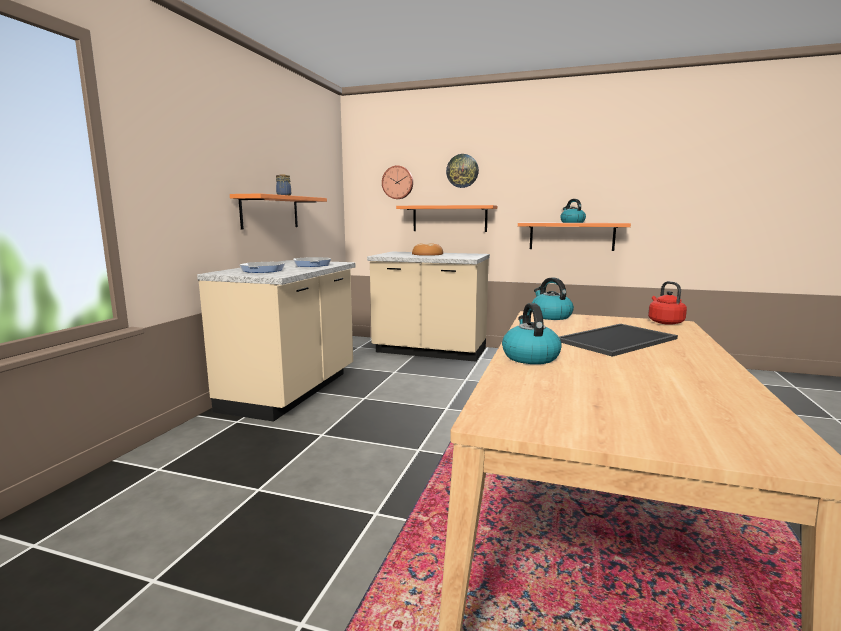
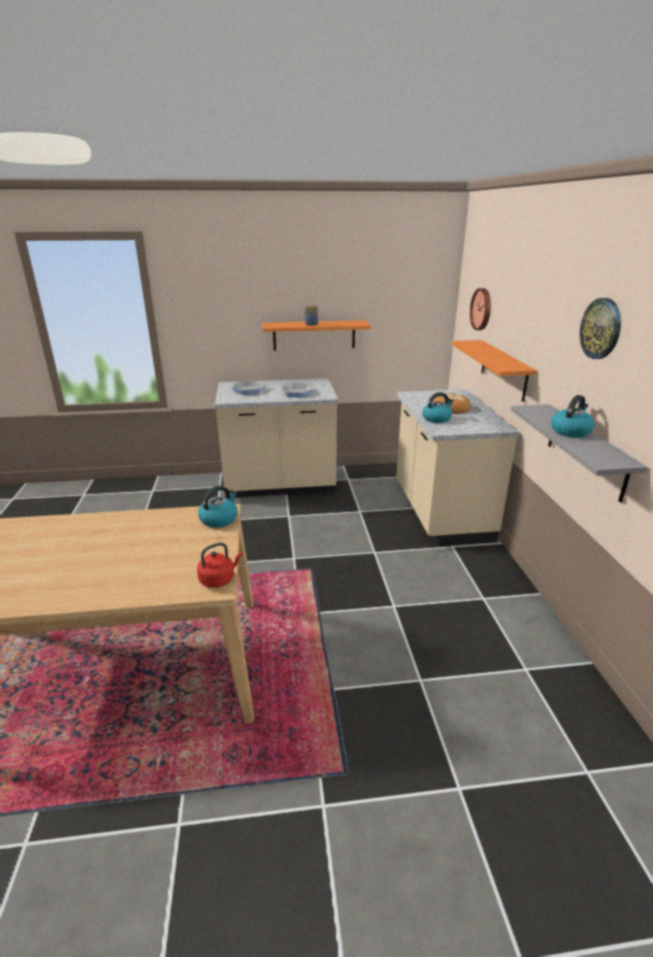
camera: 65 degrees right, 15 degrees up
(462, 171) = (521, 310): wall clock -> wall clock (601, 328)
(529, 357) = (75, 525): kettle -> kettle (437, 419)
(571, 236) = (586, 451): orange shelf -> grey shelf
(617, 340) = (130, 555): tray -> none

